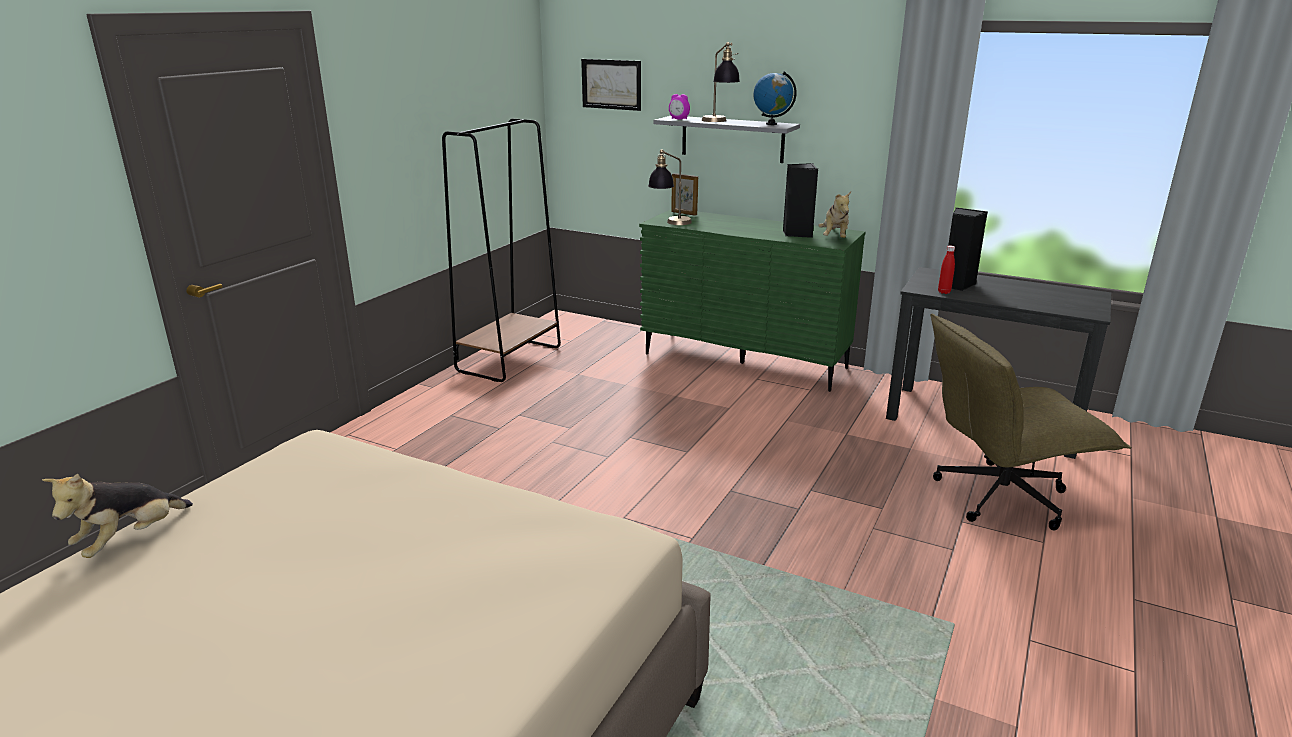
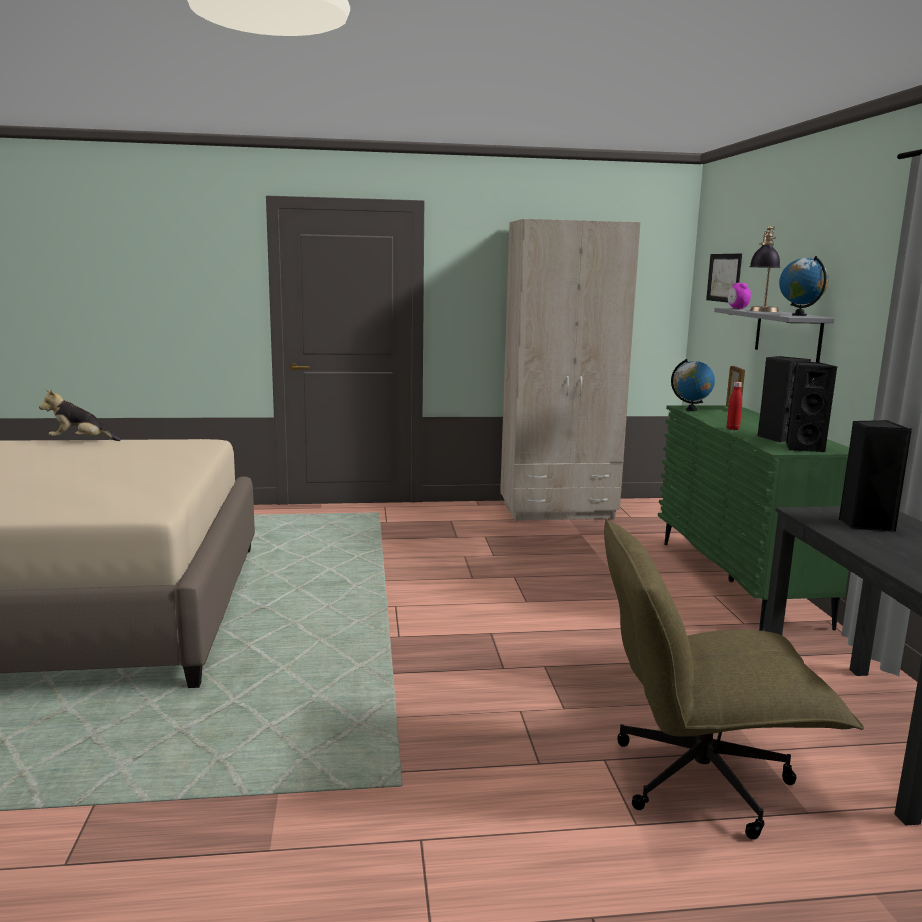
camera: 55 degrees right, 10 degrees down
(509, 360) = (559, 510): clothes rack -> beige wardrobe
(670, 223) = (691, 410): table lamp -> globe
(834, 238) = (803, 448): plush toy -> black speaker
(944, 292) = (822, 522): red bottle -> red bottle (732, 429)
(1003, 496) = (703, 779): beige office chair -> beige office chair turned 45 degrees counterclockwise

